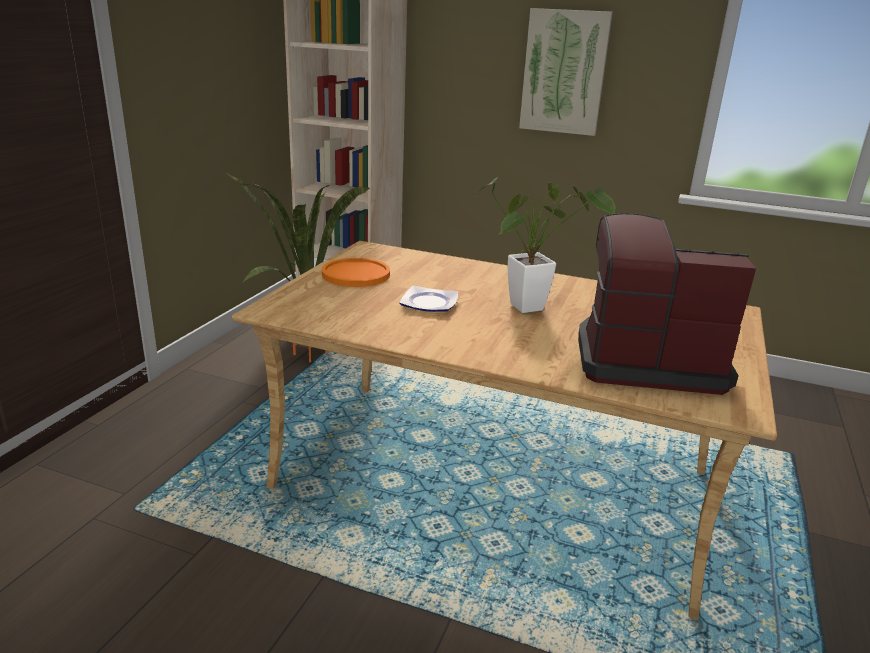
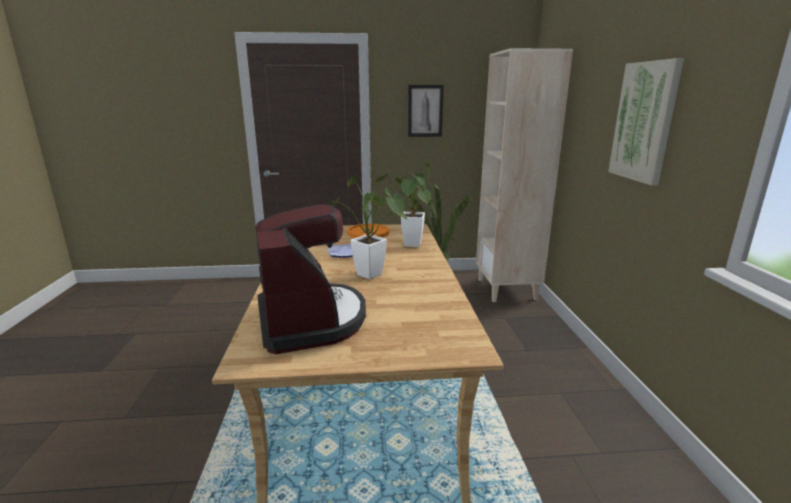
camera: 65 degrees right, 5 degrees down
(191, 59) = (425, 111): none -> picture
(445, 267) = (411, 246): none -> potted plant

